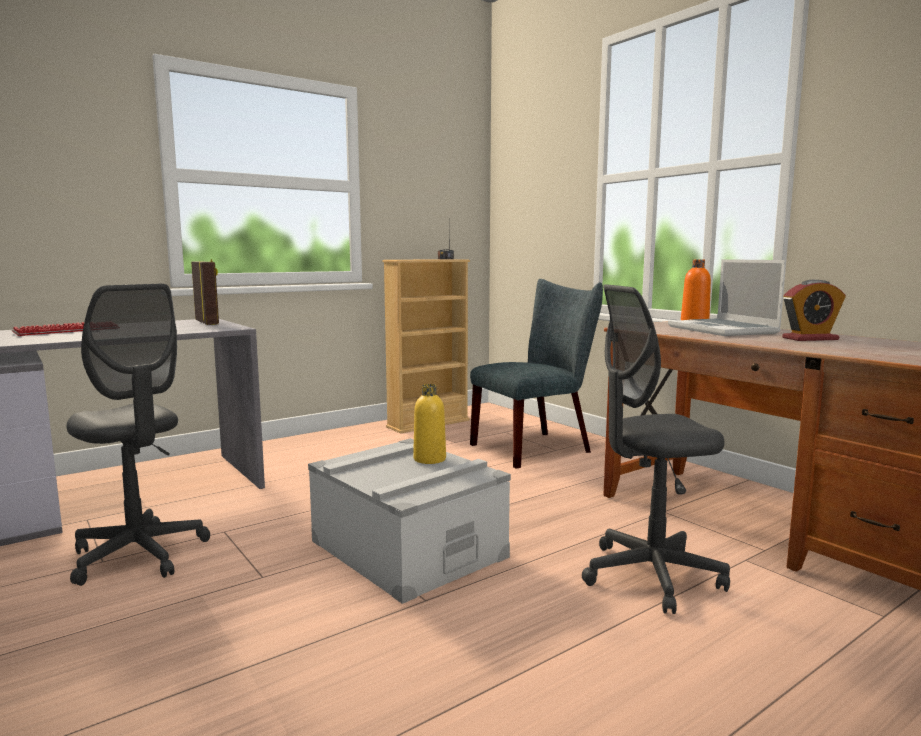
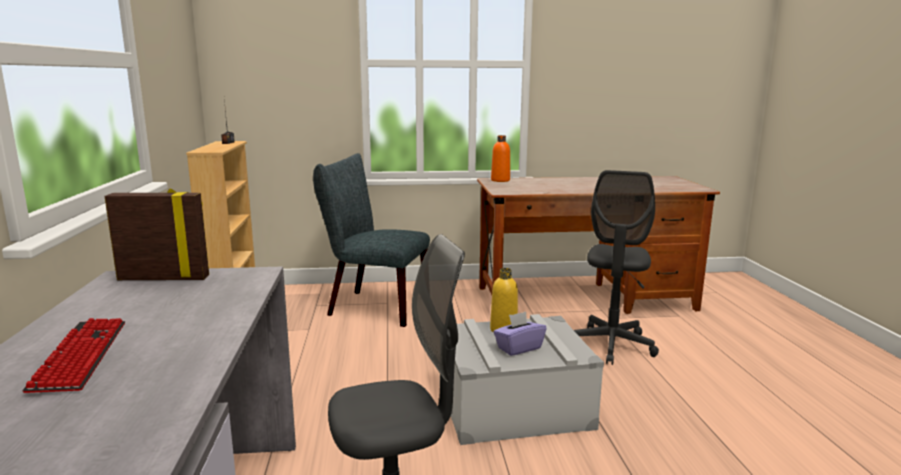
camera: 60 degrees left, 5 degrees up
(391, 471) = (518, 348): none -> purple tissue box
(537, 447) = (372, 307): grey chair -> grey chair turned 75 degrees counterclockwise
(724, 330) = (542, 184): laptop -> none
(810, 339) = (595, 183): alarm clock -> none

